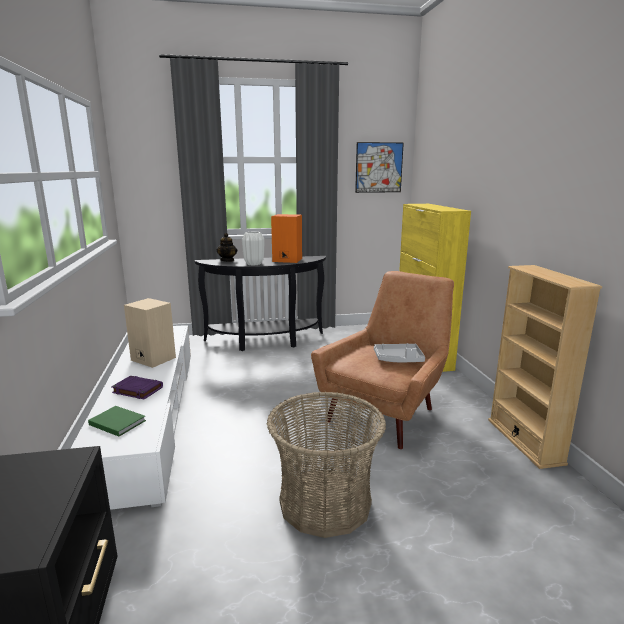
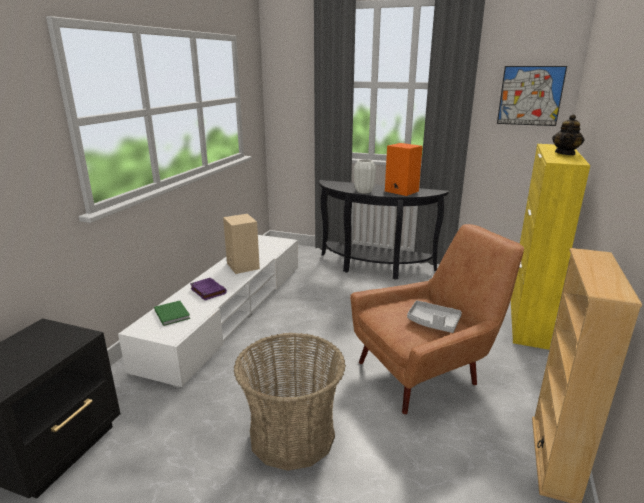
camera: 30 degrees right, 5 degrees up
(227, 260) = (346, 184): teapot -> teapot (565, 153)

